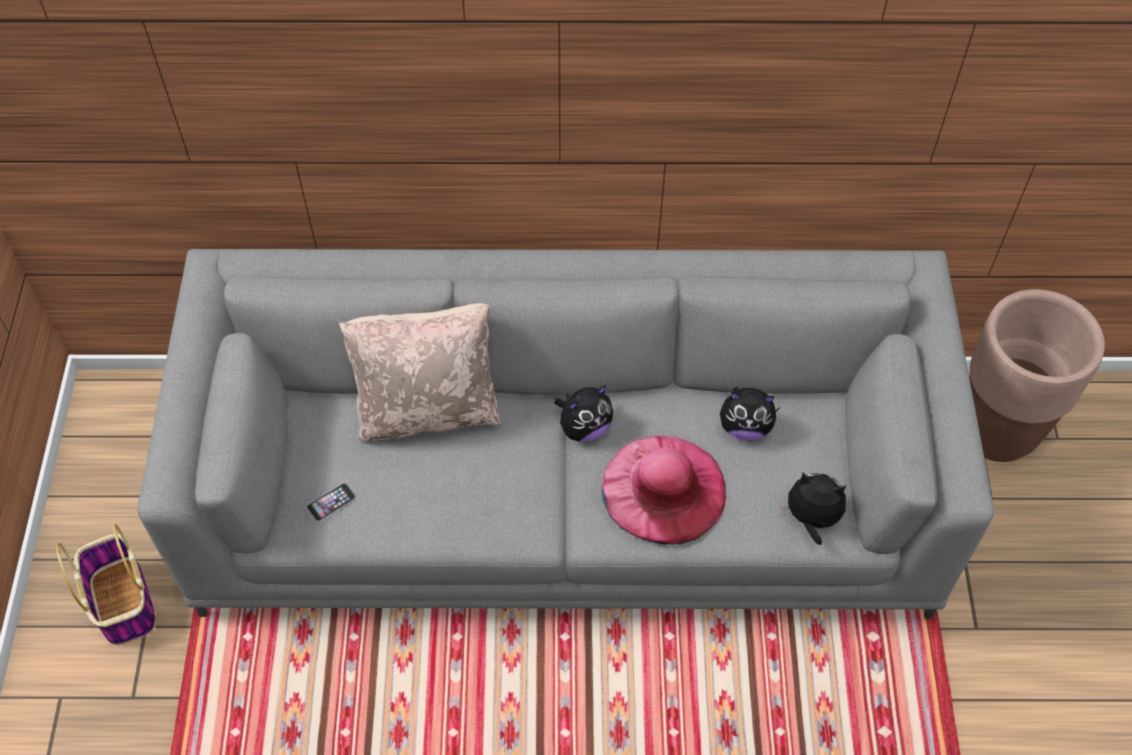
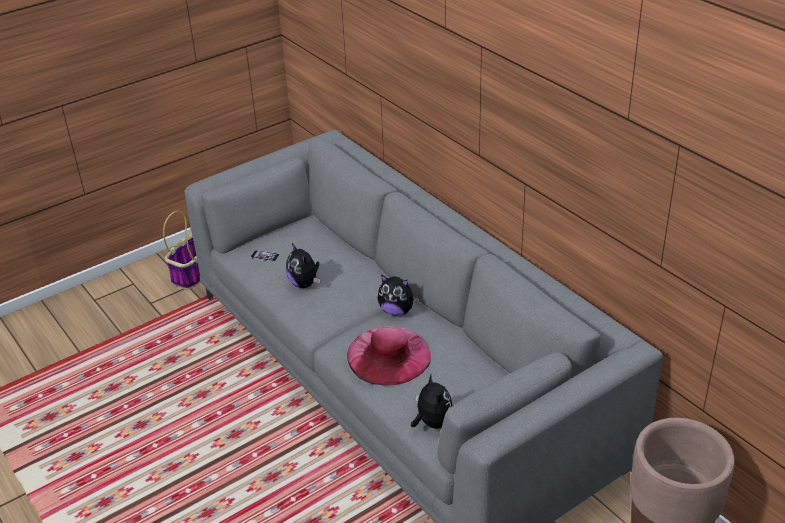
camera: 55 degrees right, 20 degrees down
(428, 409) = (348, 257): beige pillow -> none
(745, 427) = (464, 366): plush toy -> plush toy (304, 284)

